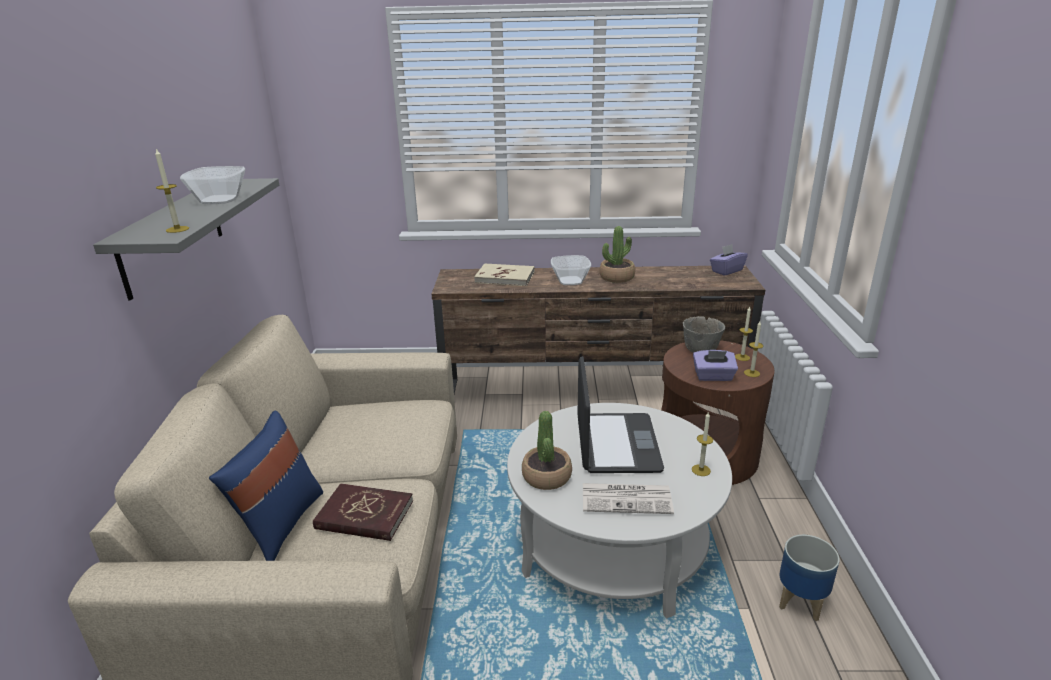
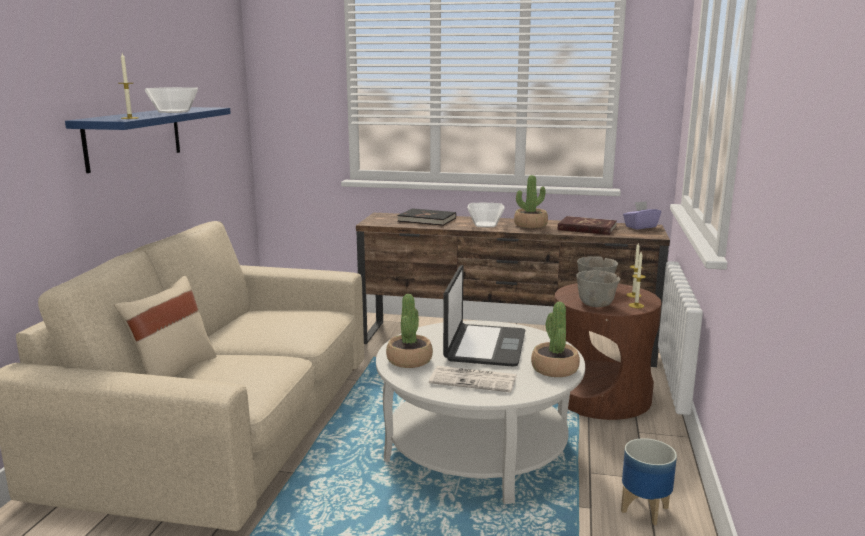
camera: 10 degrees right, 10 degrees down
(172, 235) = (134, 137): grey shelf -> blue shelf
(280, 524) = (172, 372): blue pillow -> beige pillow
(364, 515) = (241, 370): red book -> red book (587, 228)
(505, 277) = (427, 220): beige book -> black book
(701, 470) = (554, 369): candle -> potted plant
(713, 376) = (596, 305): purple tissue box -> grey bowl

